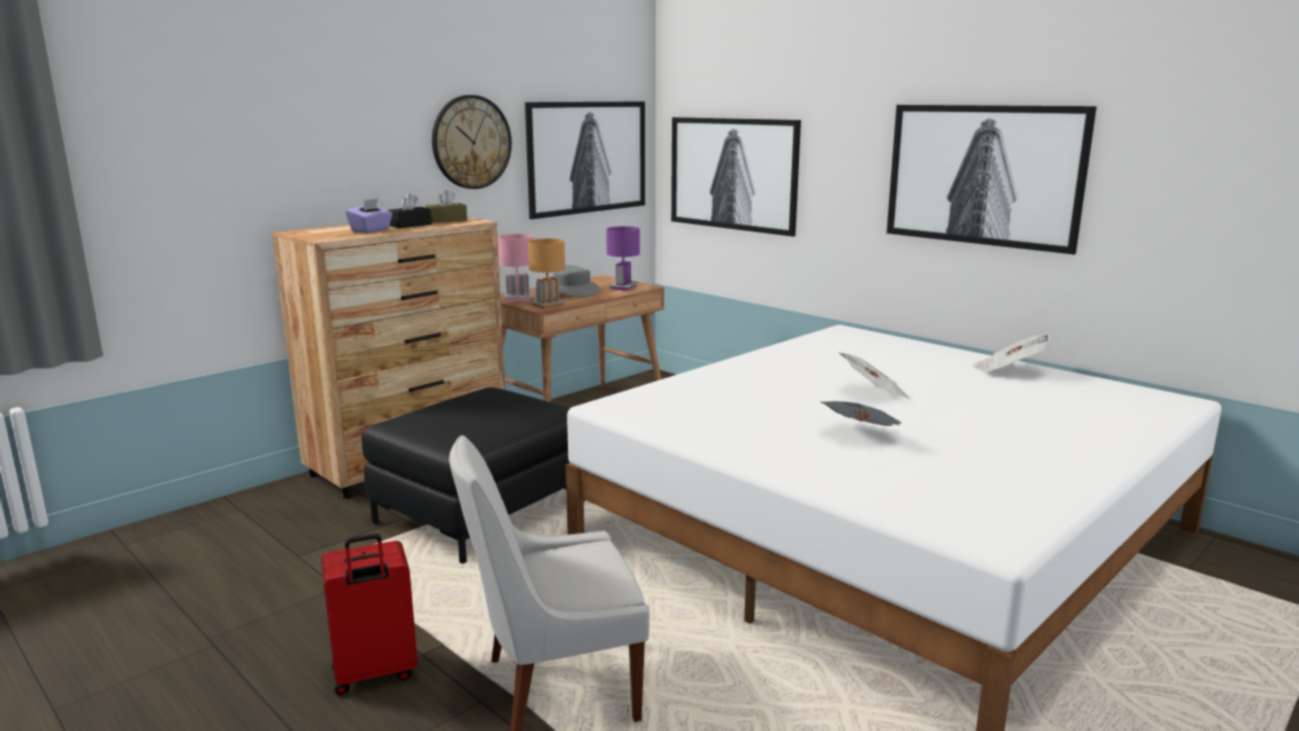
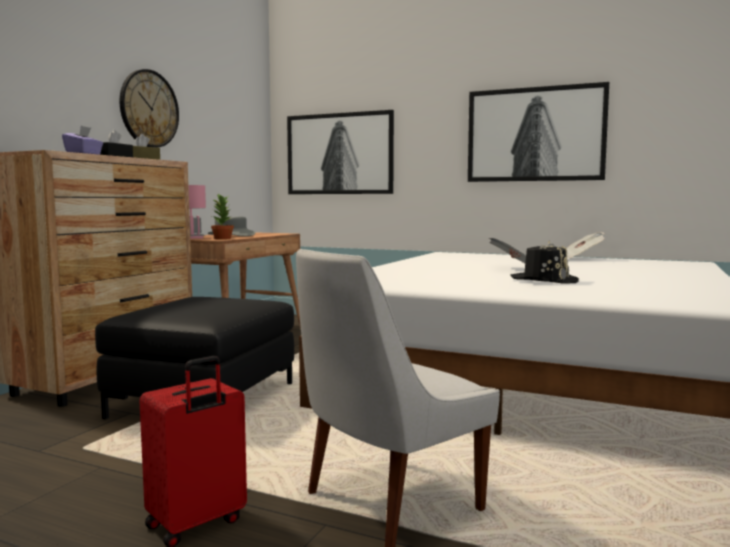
camera: 20 degrees left, 10 degrees down
(548, 305) = (223, 239): brown table lamp -> potted plant
(587, 157) = (228, 139): picture -> none
(623, 287) = (269, 234): purple table lamp -> none
(861, 435) = (544, 280): newspaper -> black hat

